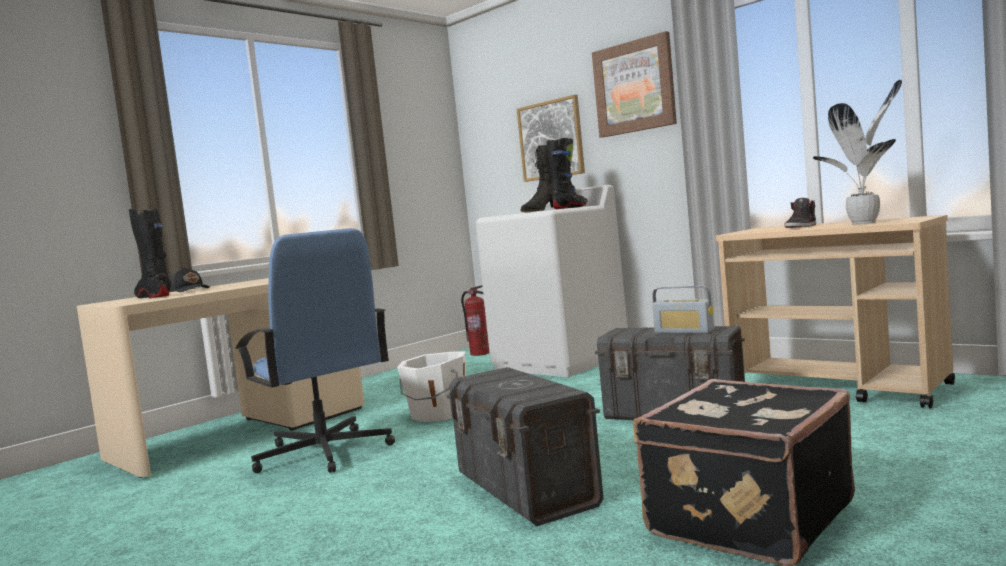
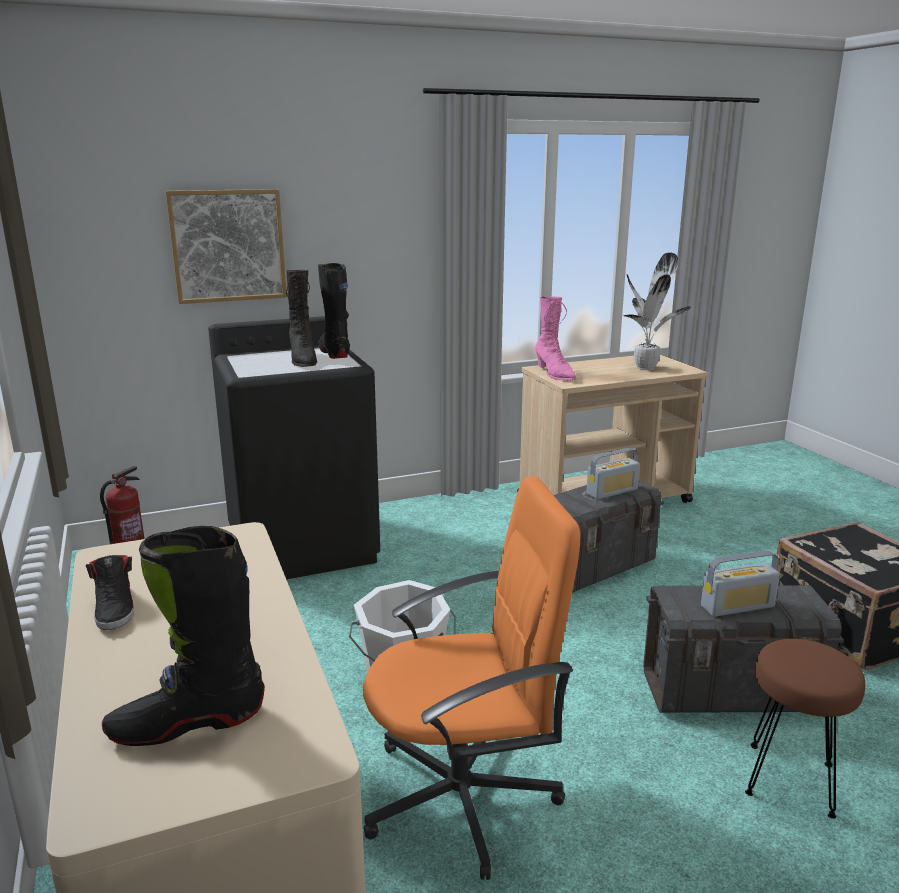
camera: 65 degrees left, 15 degrees up
(190, 290) = (120, 672): black cap -> none
(323, 453) = (463, 796): blue office chair -> orange office chair
(410, 528) = (789, 780): none -> brown stool
(502, 384) = (737, 606): none -> radio
(561, 362) = (303, 545): white washing machine -> black washing machine
(634, 87) = (366, 195): picture -> none
(754, 229) = (554, 374): none -> pink boot
(801, 227) = (601, 372): black shoe -> black shoe (115, 608)

